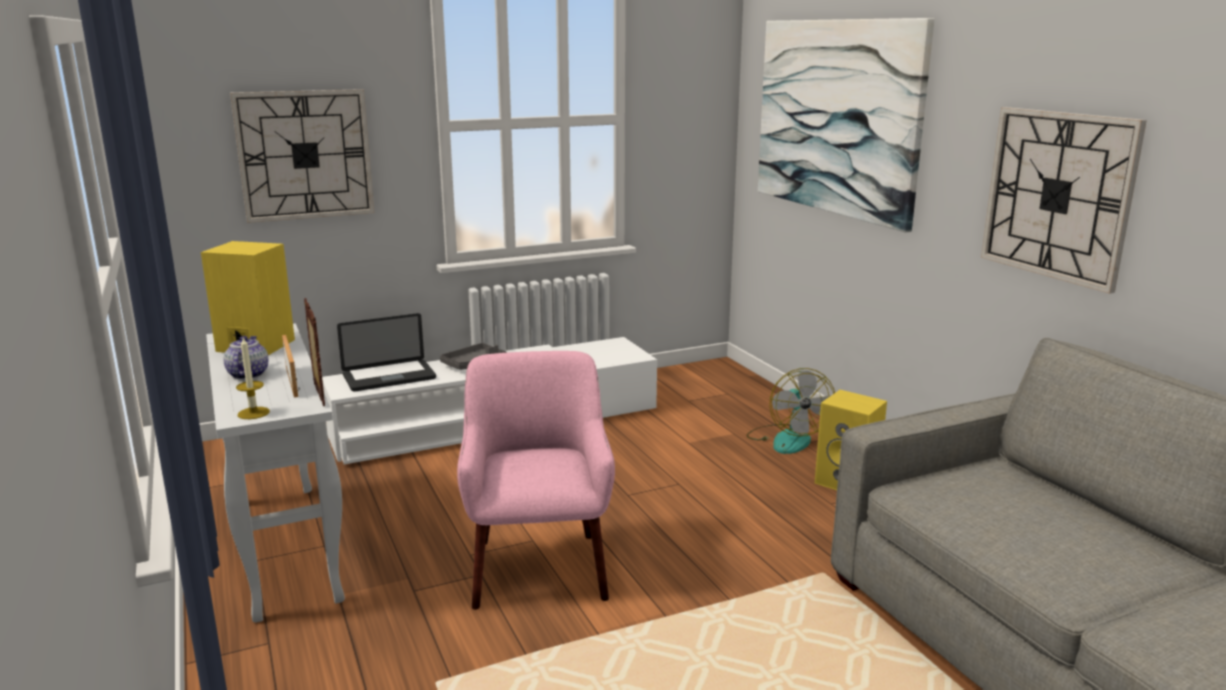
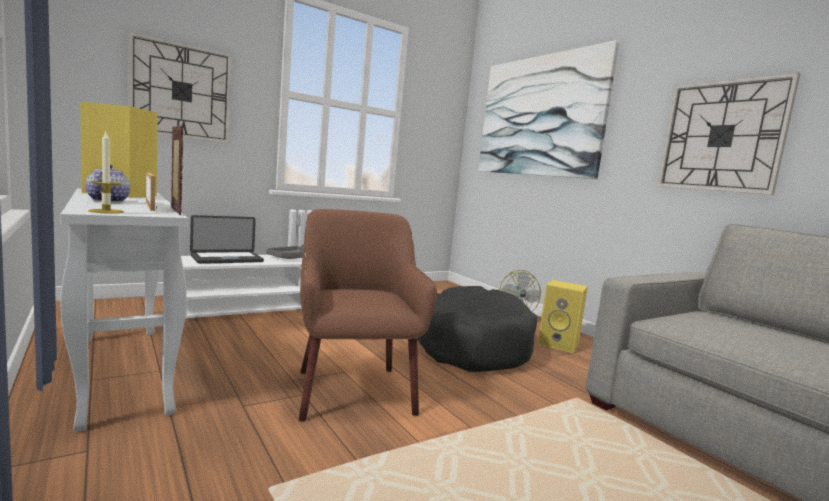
camera: 10 degrees left, 10 degrees down
(538, 568) = (353, 391): pink armchair -> brown armchair
(714, 490) = (471, 345): none -> black dog bed

